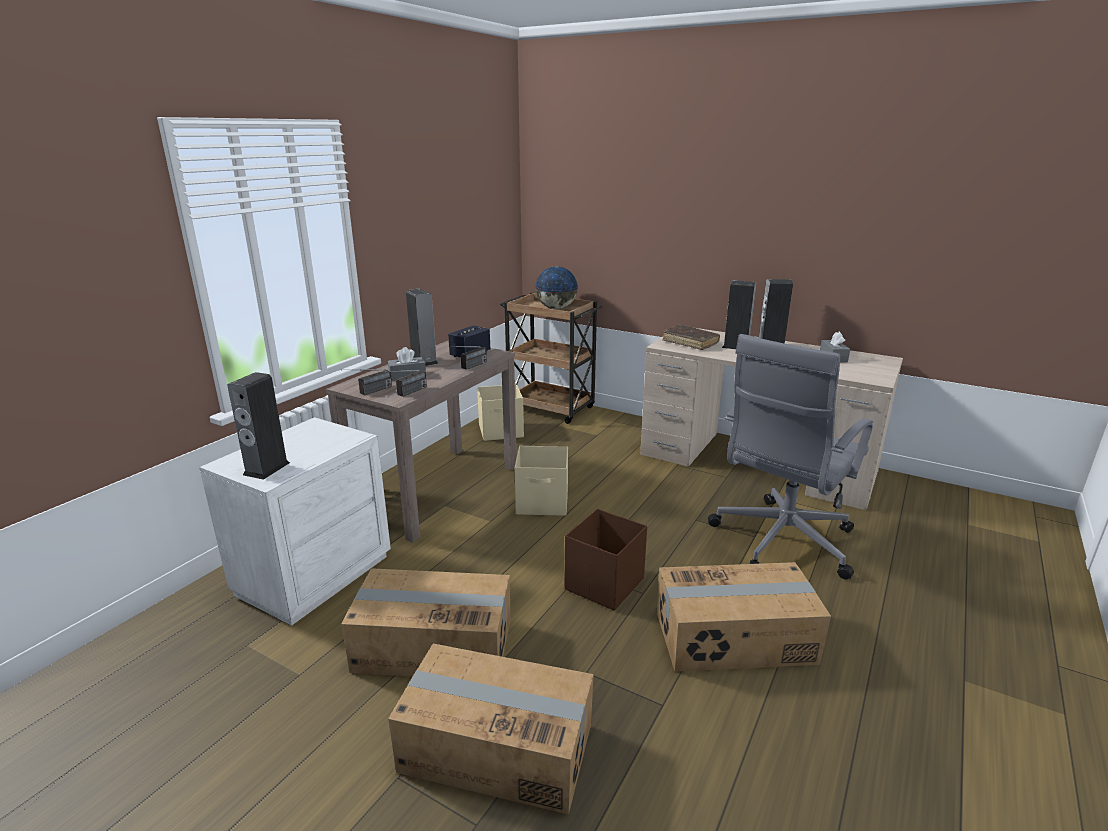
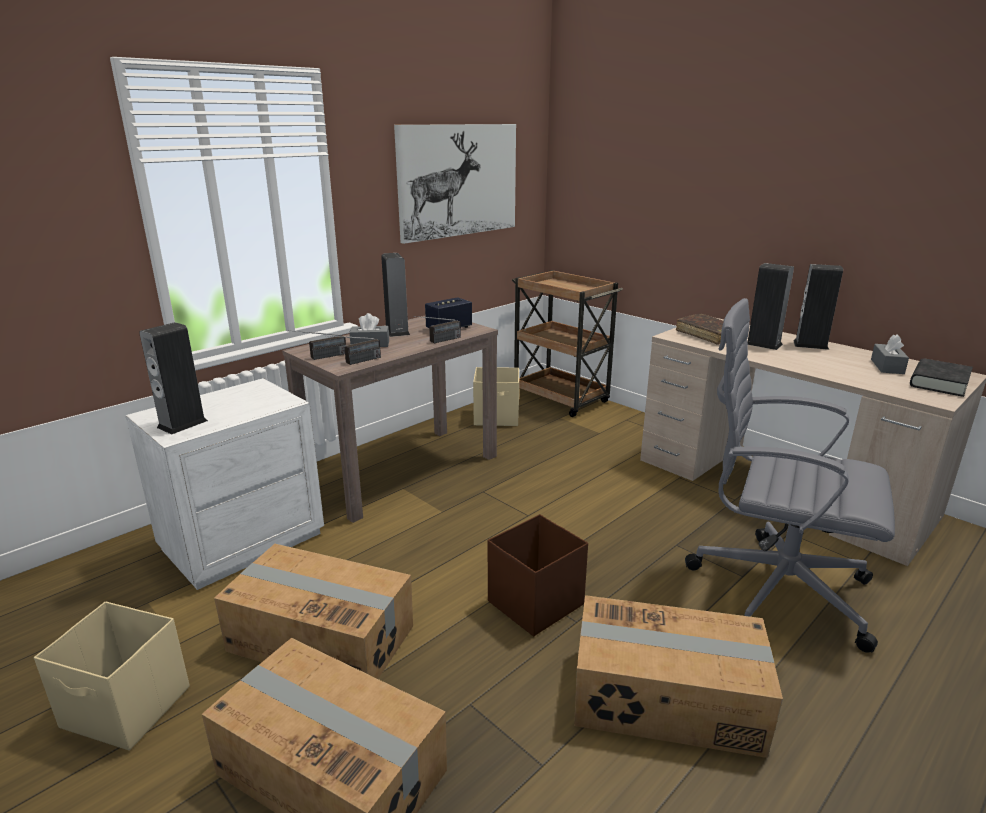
camera: 15 degrees right, 0 degrees up
(453, 217) = (458, 180): none -> picture
(543, 503) = (507, 500): beige storage box -> beige storage box (127, 708)
(556, 308) = (571, 288): globe -> none
(780, 542) = (774, 588): grey office chair -> grey office chair turned 60 degrees clockwise
(873, 367) = (939, 383): none -> black book

